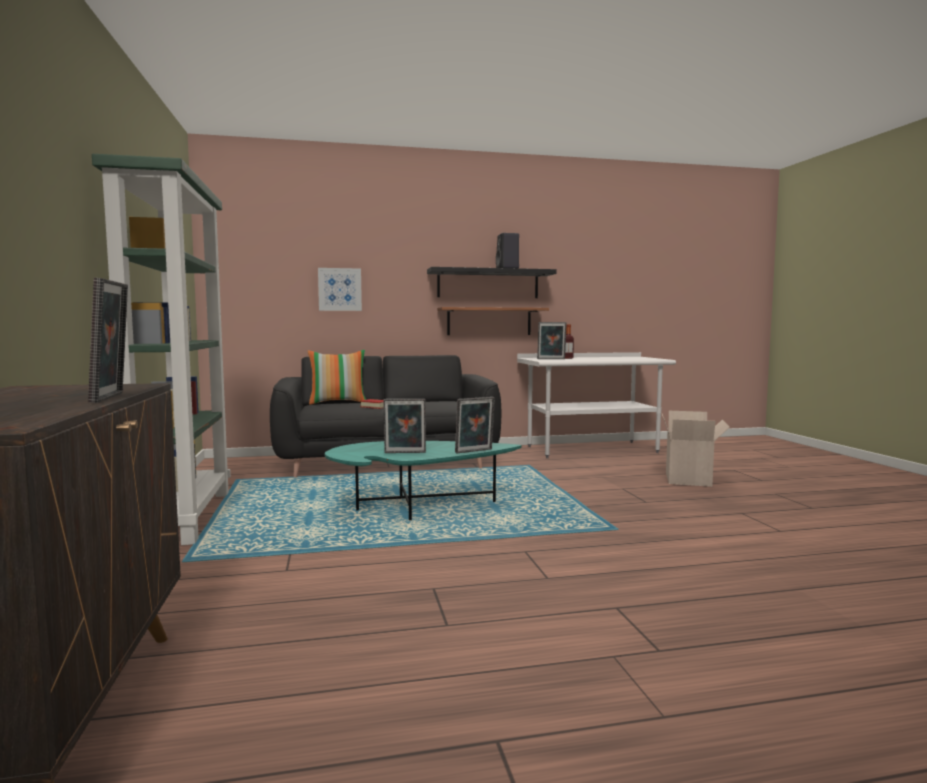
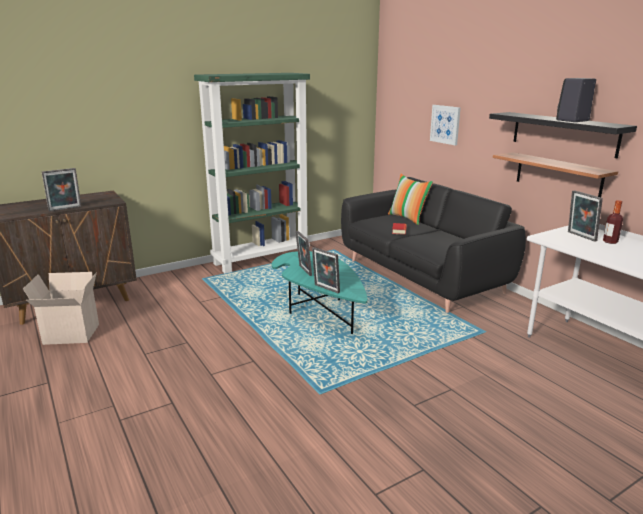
camera: 70 degrees right, 15 degrees up
(690, 479) = (539, 433): cardboard box -> cardboard box (70, 335)

